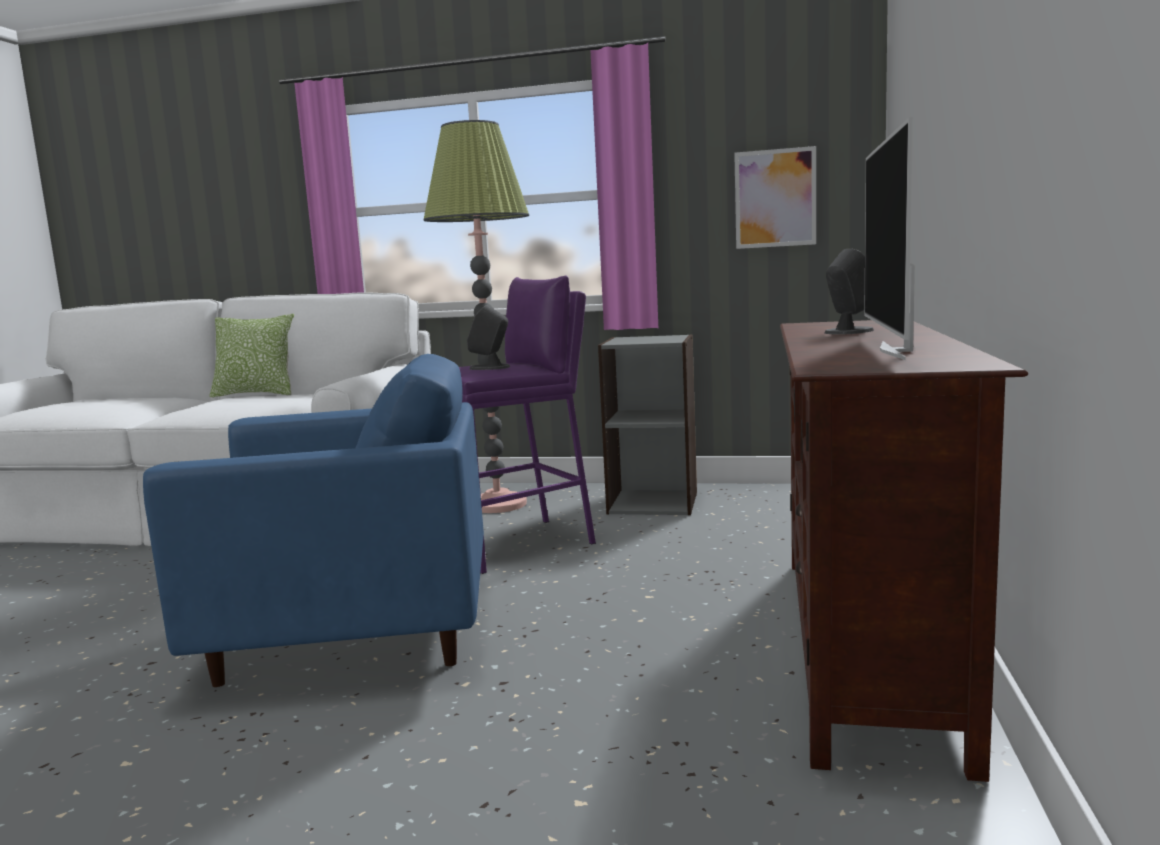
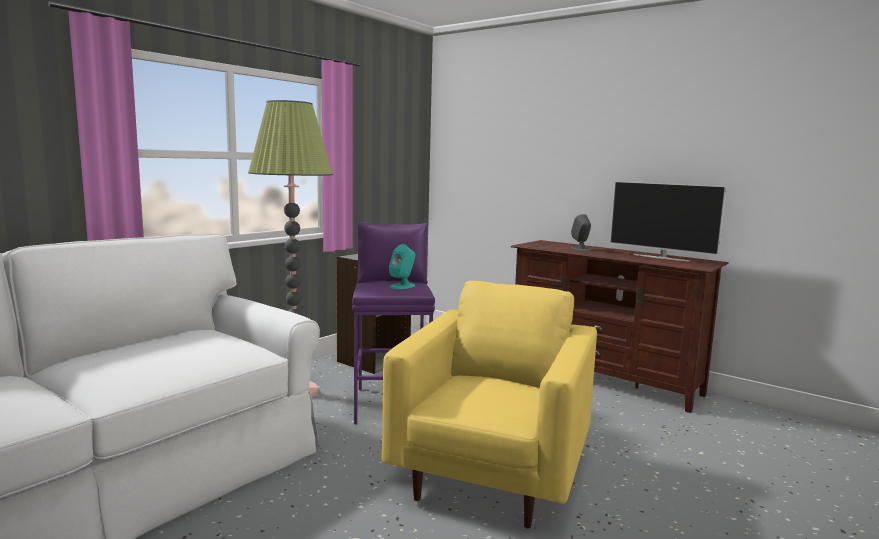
camera: 65 degrees left, 0 degrees up
(256, 394) = (98, 351): pillow -> none
(352, 638) = (493, 474): blue armchair -> yellow armchair
(490, 367) = (402, 286): grey speaker -> turquoise speaker
(775, 198) = (393, 168): picture -> none

